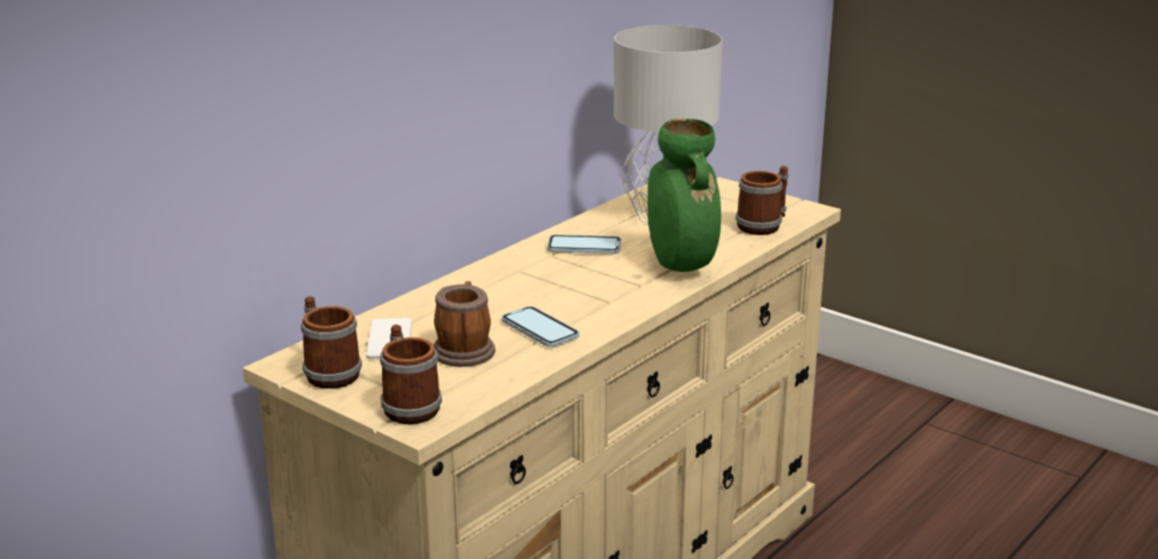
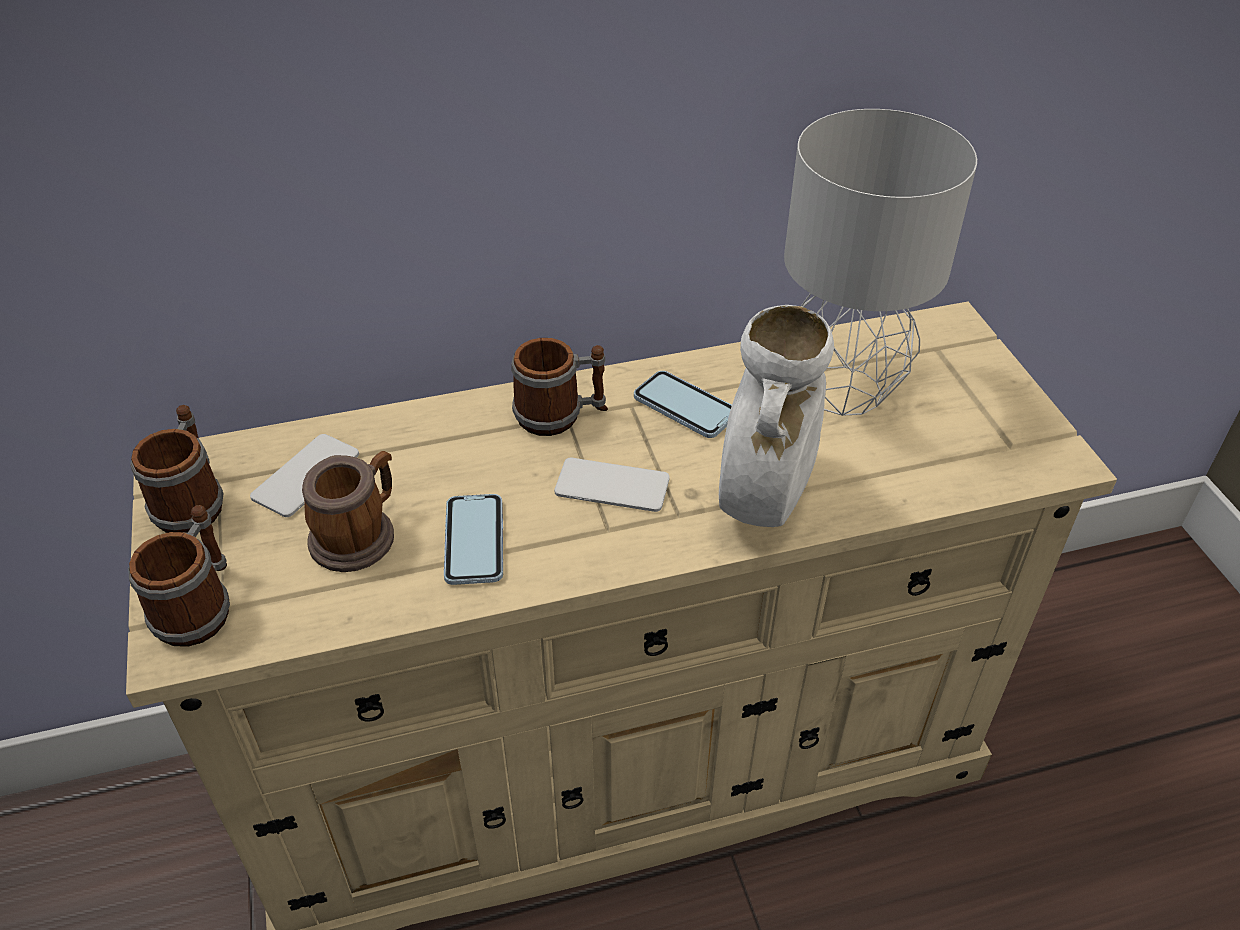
camera: 35 degrees right, 20 degrees up
(588, 287) = (612, 486): none -> phone
(679, 266) = (764, 500): green vase -> white vase
(764, 225) = (964, 466): mug -> mug (560, 415)

